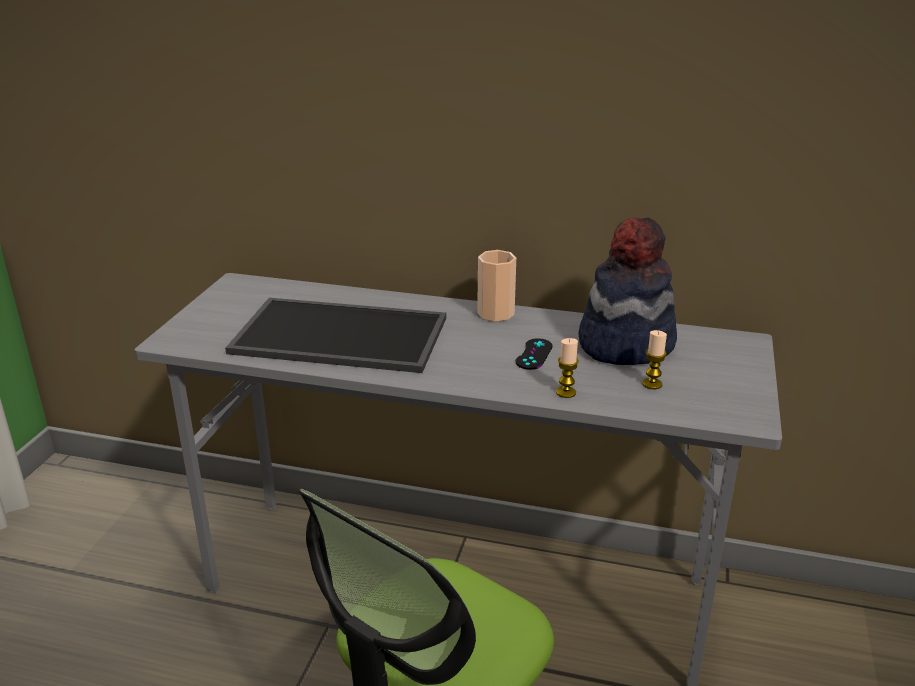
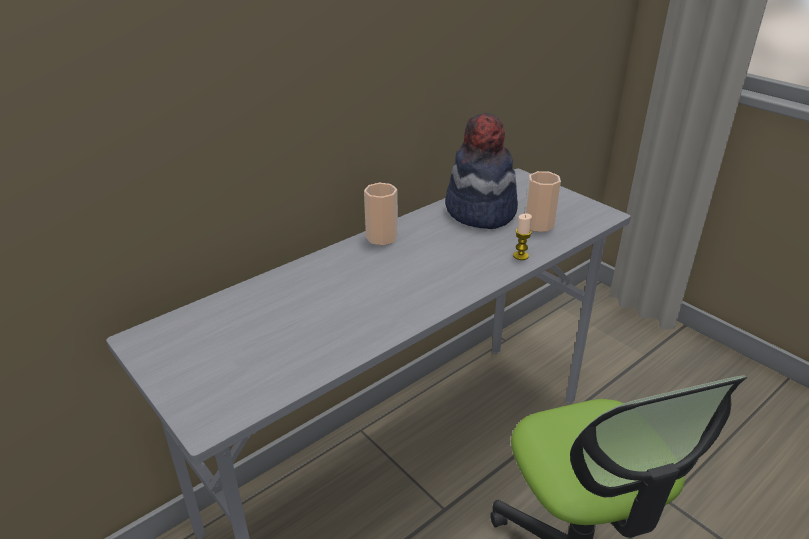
camera: 55 degrees left, 5 degrees up
(337, 337) = (329, 319): tray -> none
(534, 354) = (458, 247): black game controller -> none
(652, 384) = (539, 224): candle -> cup

